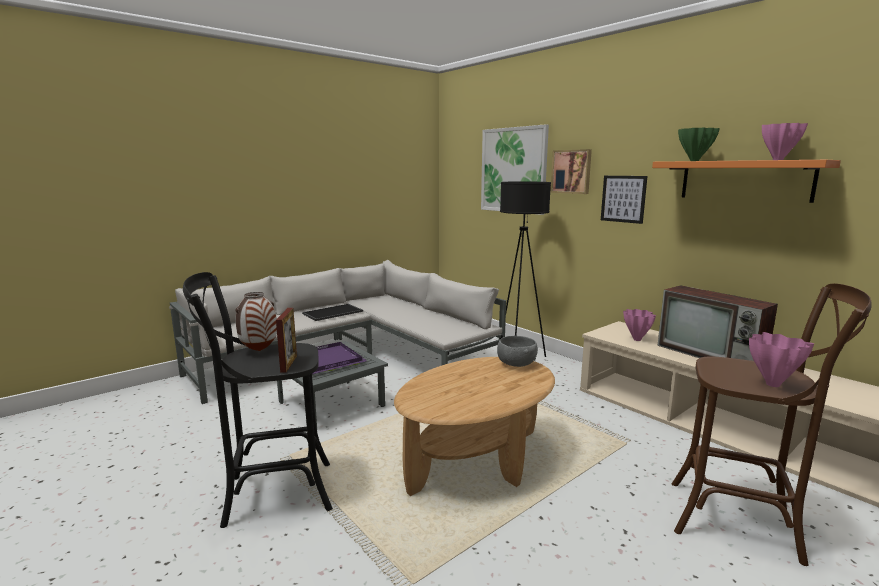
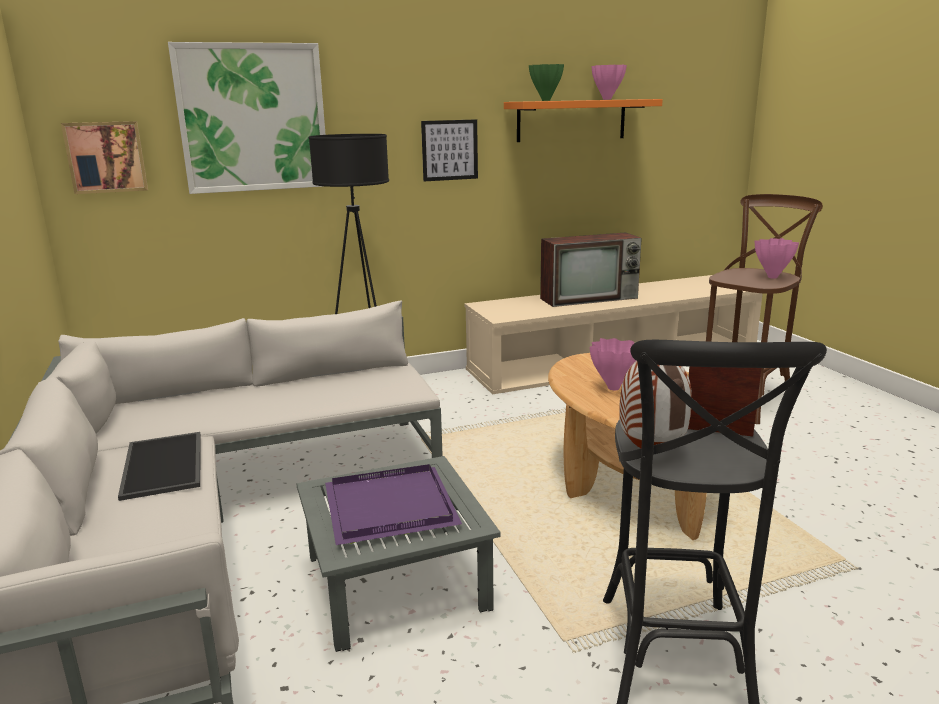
camera: 70 degrees left, 5 degrees up
(516, 364) = (585, 362): grey bowl -> none
(571, 171) = (368, 117): picture -> picture (106, 157)
(636, 339) = (529, 309): pink vase -> pink vase (612, 388)

